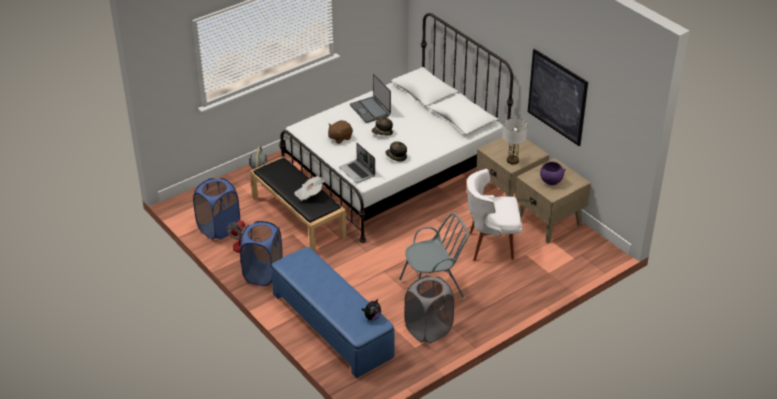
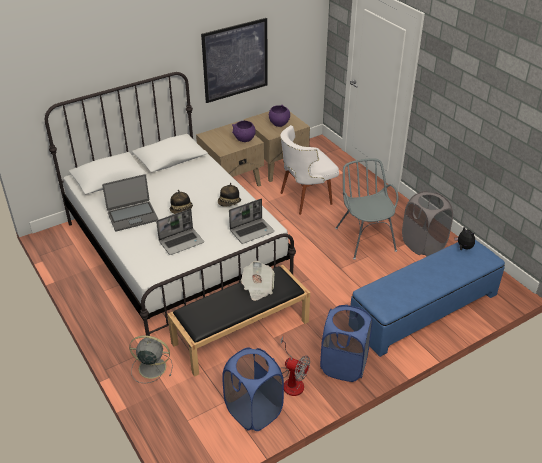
camera: 85 degrees left, 0 degrees up
(340, 138) = (181, 242): brown plush toy -> laptop
(491, 246) = (306, 199): white chair -> white chair turned 60 degrees clockwise
(512, 160) = (244, 139): table lamp -> purple bowl

